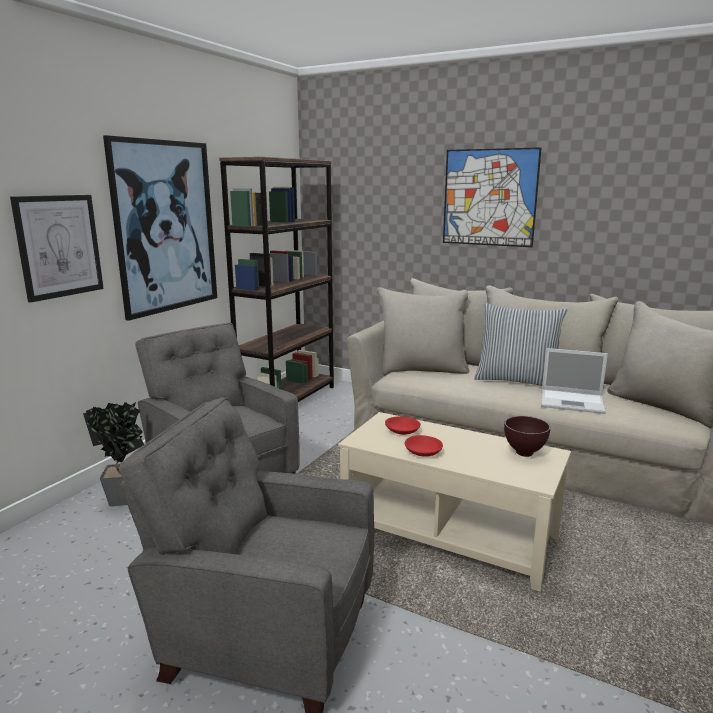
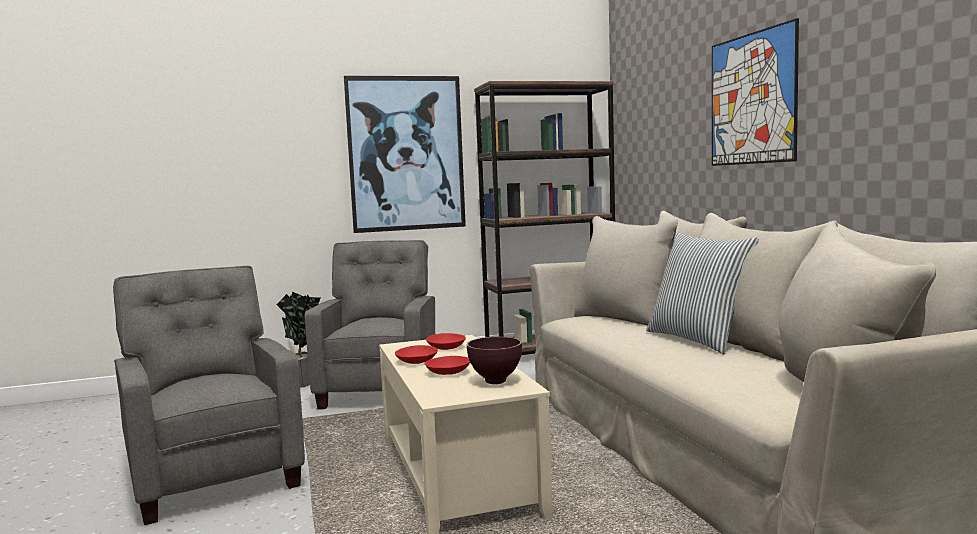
camera: 45 degrees right, 10 degrees down
(59, 246) = (294, 164): picture -> none
(474, 456) = (447, 373): none -> red bowl
(573, 402) = (706, 366): laptop -> none

